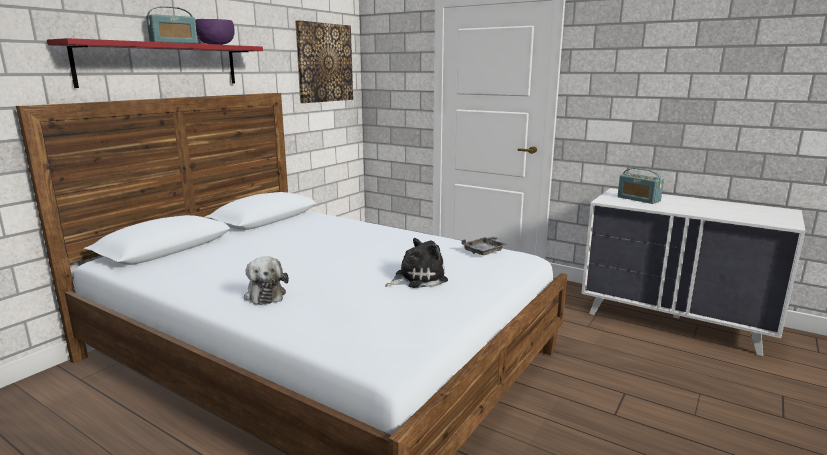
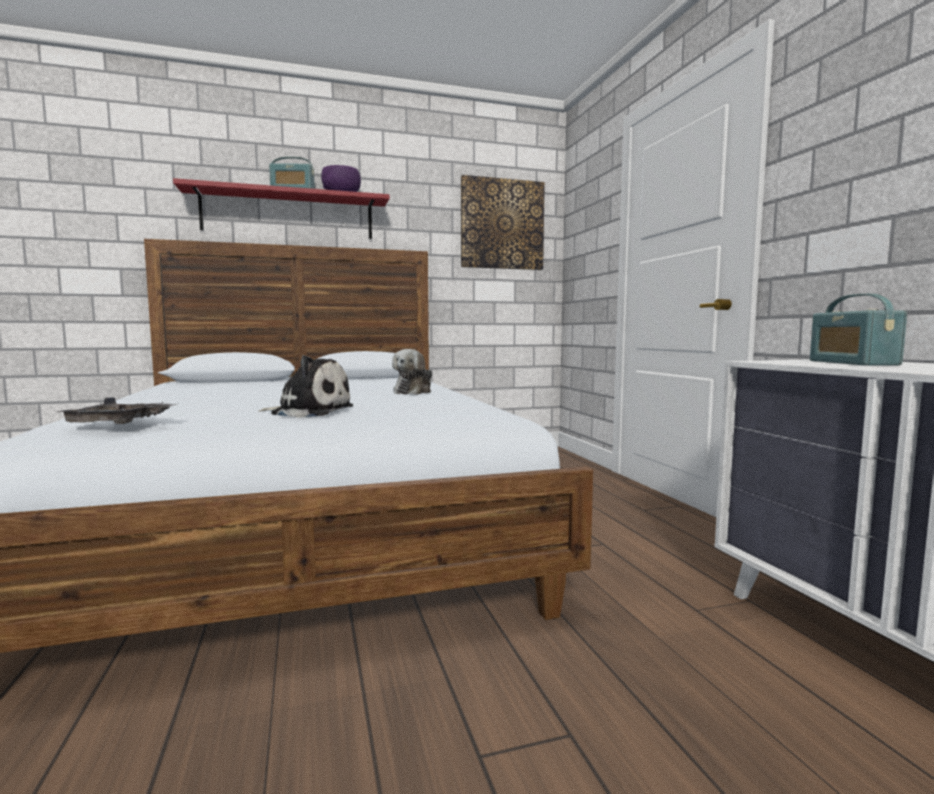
camera: 40 degrees right, 10 degrees down
(265, 294) = (164, 400): plush toy -> plush toy (413, 392)
(485, 251) = (471, 409): grey tray -> grey tray (119, 423)

